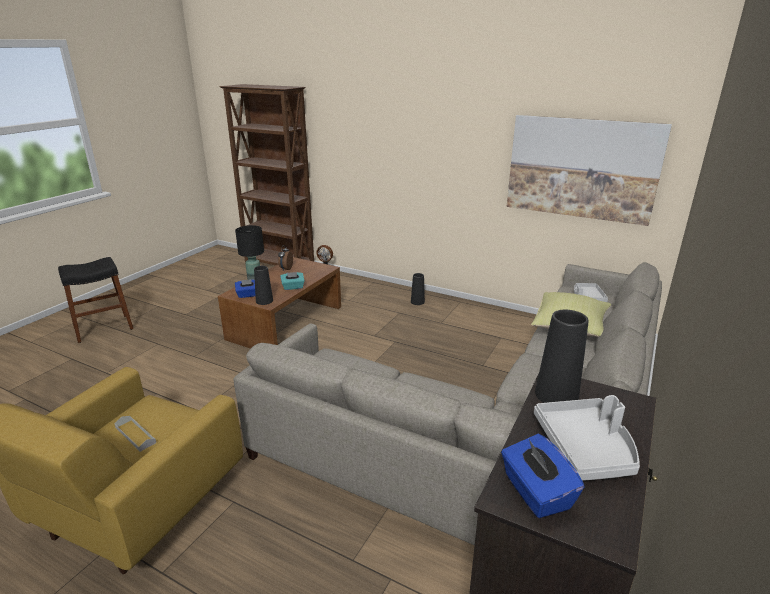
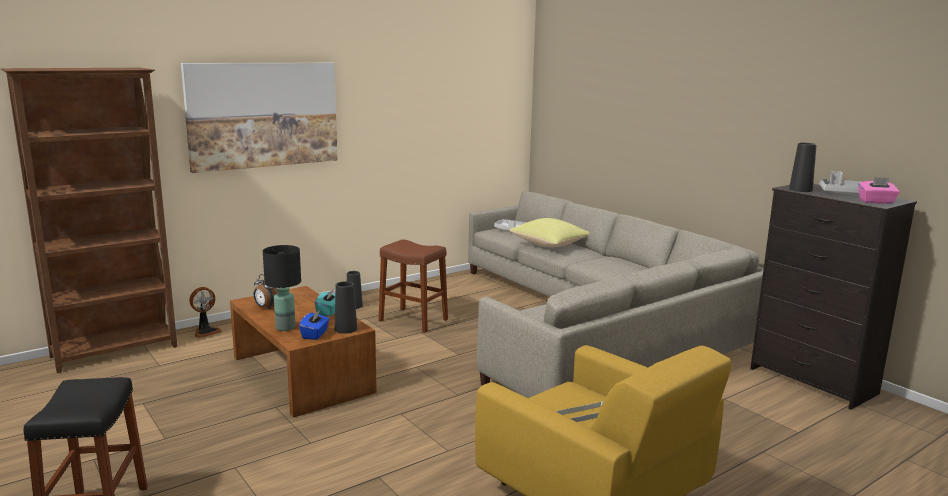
camera: 65 degrees left, 10 degrees down
(415, 331) = (413, 320): none -> brown stool
(535, 492) = (876, 202): blue tissue box -> pink tissue box
(582, 168) = (463, 125): picture -> picture (263, 115)

